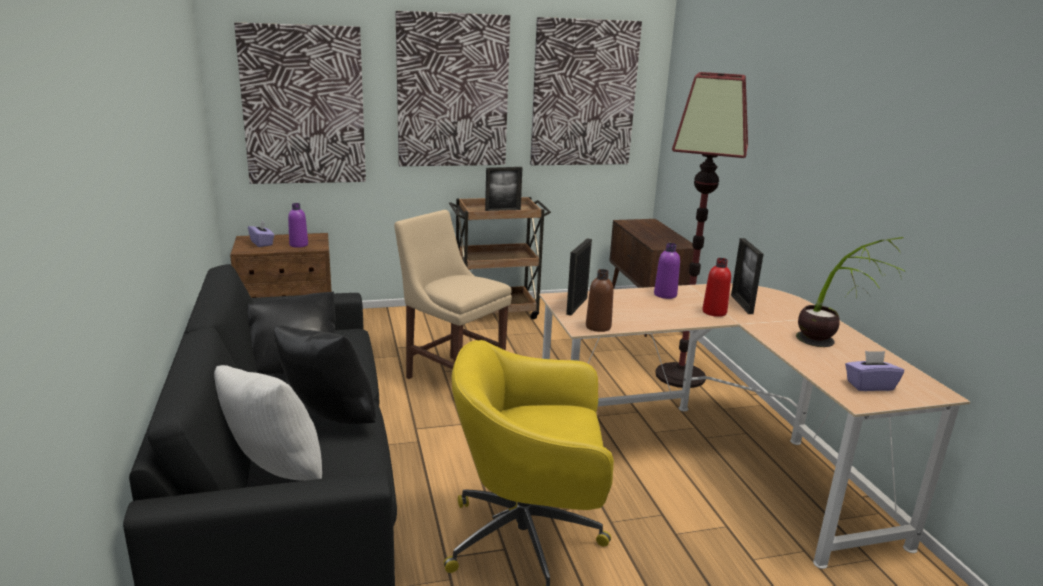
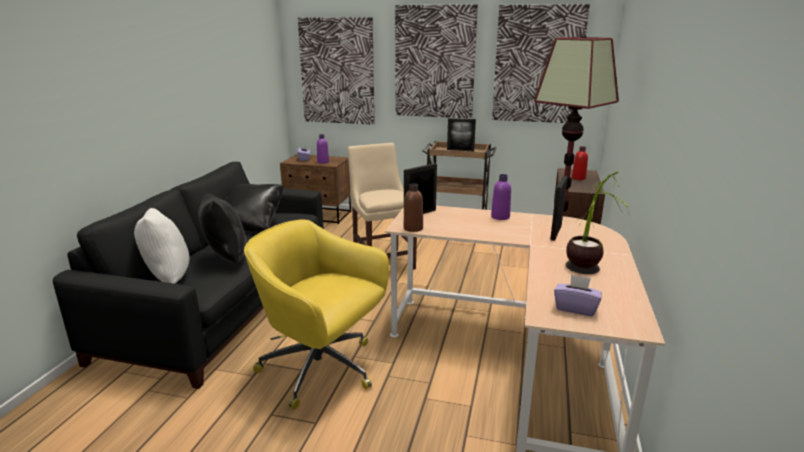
camera: 30 degrees right, 0 degrees up
(714, 312) = (522, 234): red bottle -> red bottle (578, 178)

